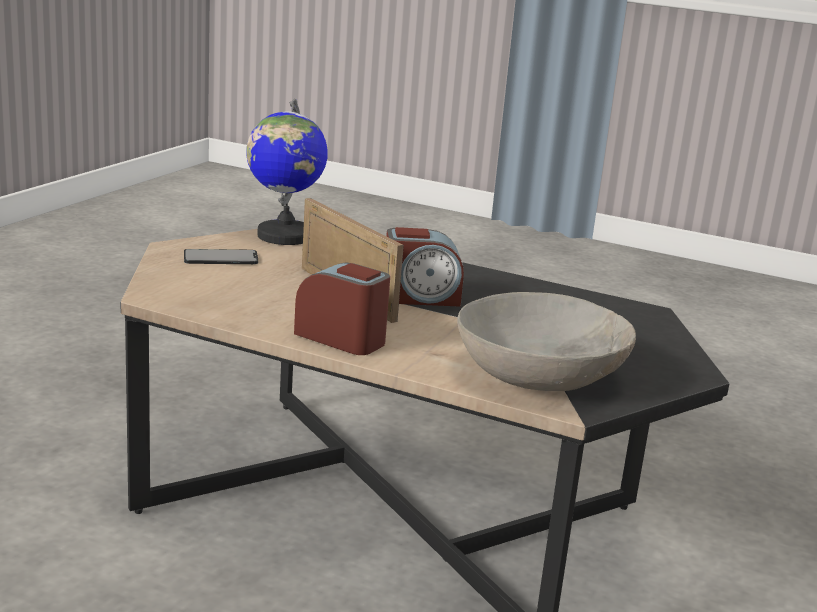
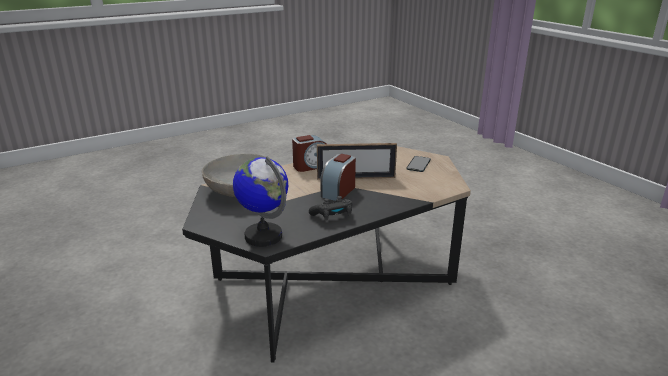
camera: 125 degrees right, 5 degrees up
(284, 236) = (446, 183): globe -> globe (263, 236)
(506, 288) = (333, 216): none -> black game controller

